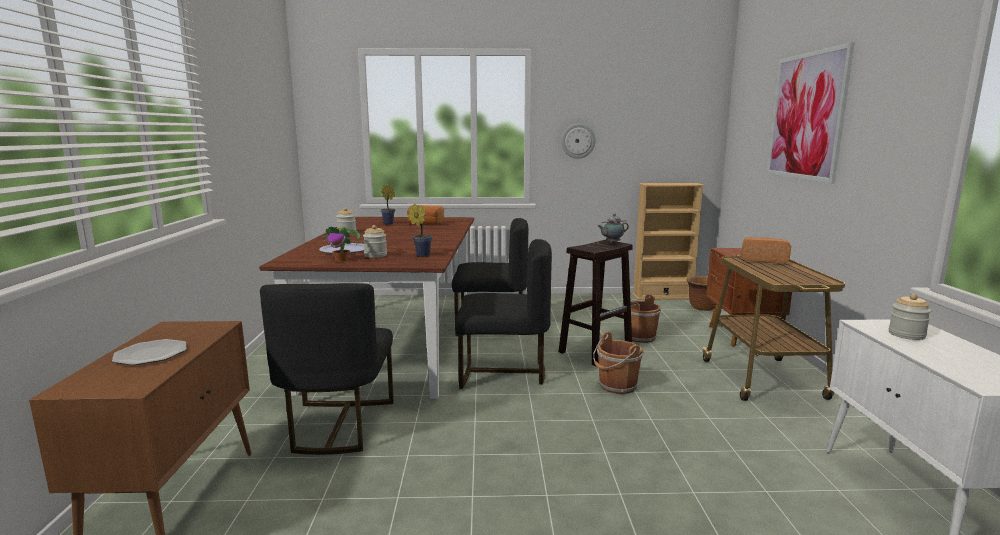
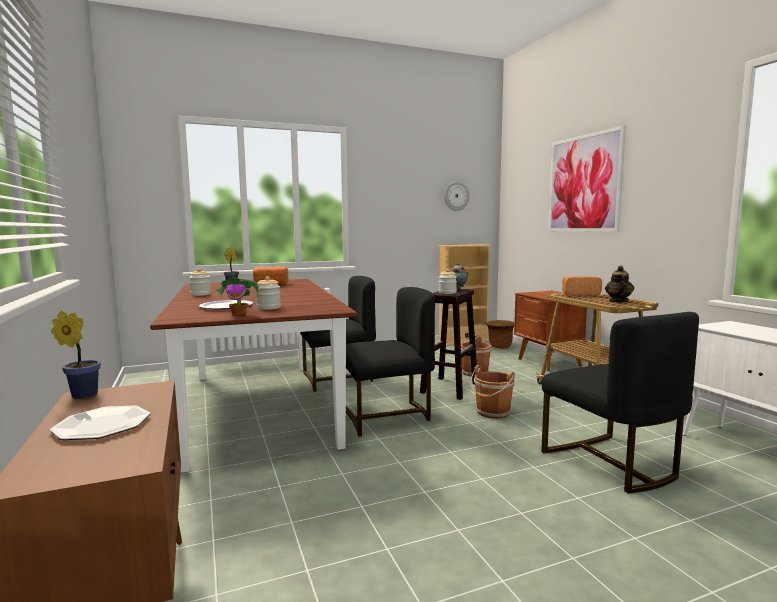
camera: 20 degrees left, 5 degrees down
(338, 426) = (262, 492): black chair -> black chair (611, 463)
(421, 255) = (315, 305): potted plant -> potted plant (81, 395)
(578, 141) = (388, 209): wall clock -> wall clock (456, 196)
(795, 275) = (618, 301): none -> teapot
(906, 335) = (743, 329): jar -> jar (447, 293)

